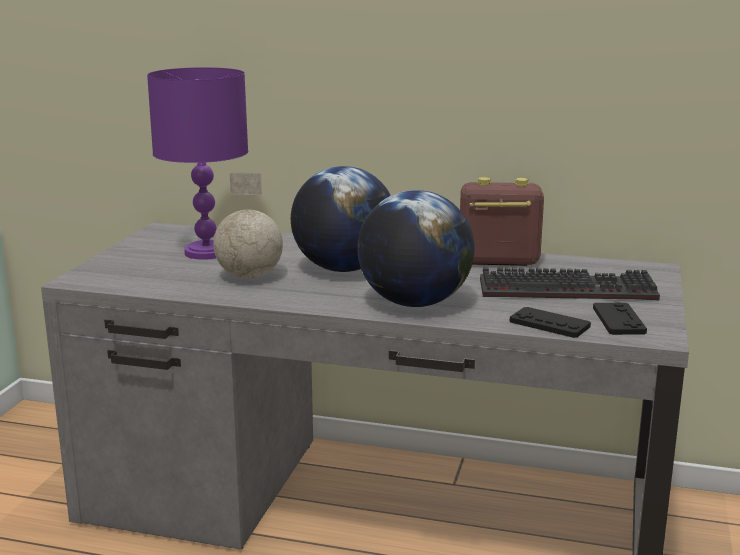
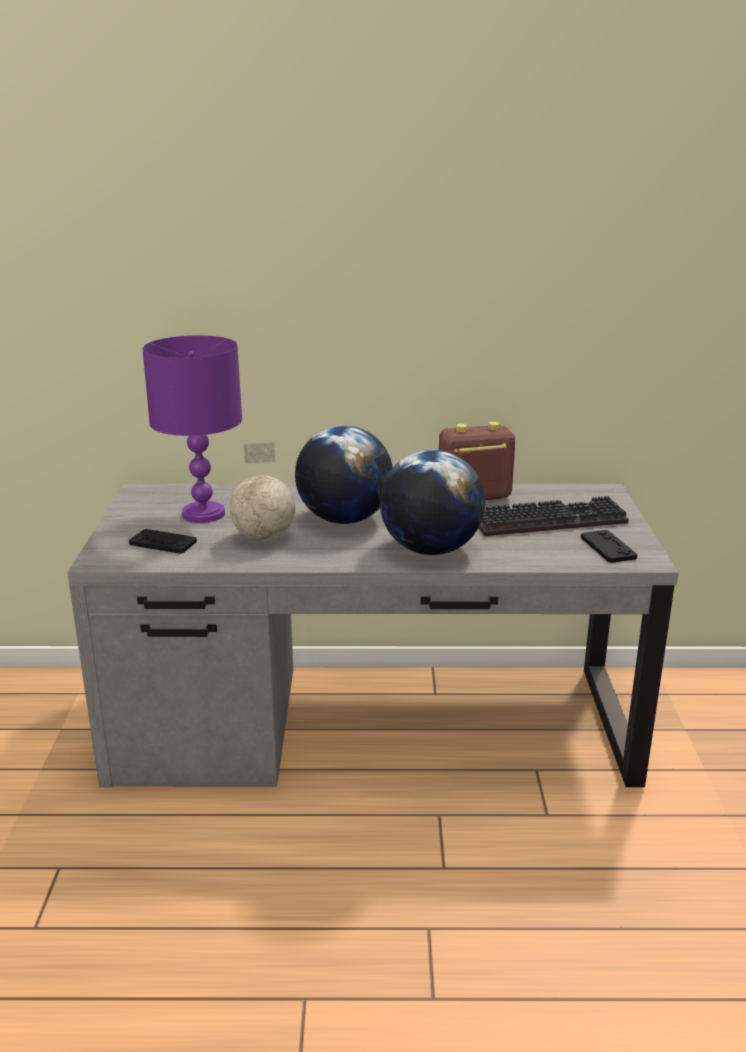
camera: 15 degrees left, 5 degrees up
(549, 324) = (555, 558): black game controller -> black game controller (163, 543)

